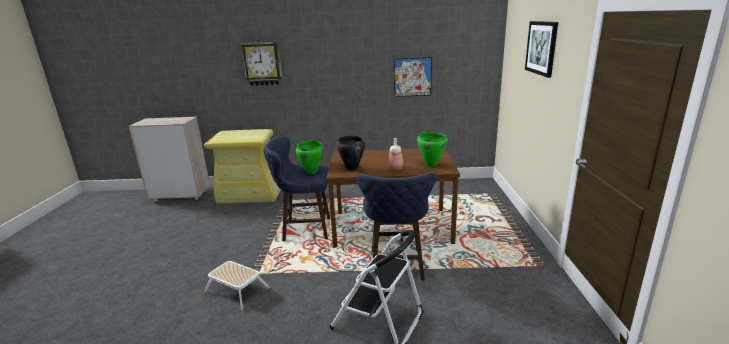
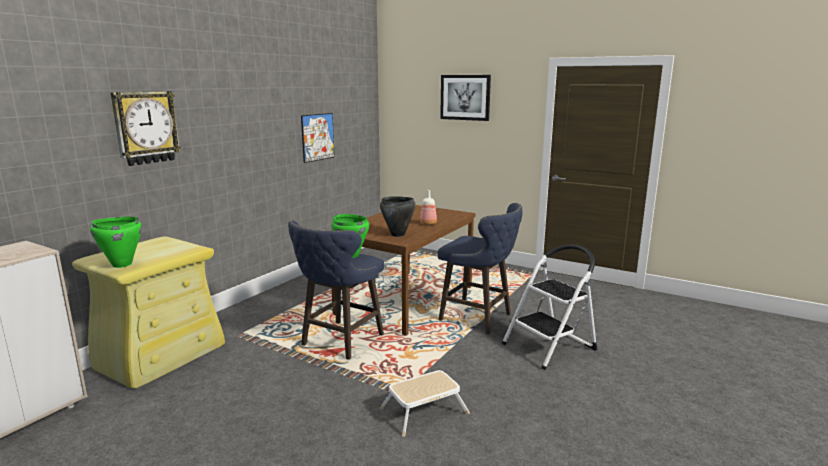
camera: 60 degrees left, 5 degrees down
(431, 164) = (440, 214): green cooking pot -> green cooking pot (121, 264)

